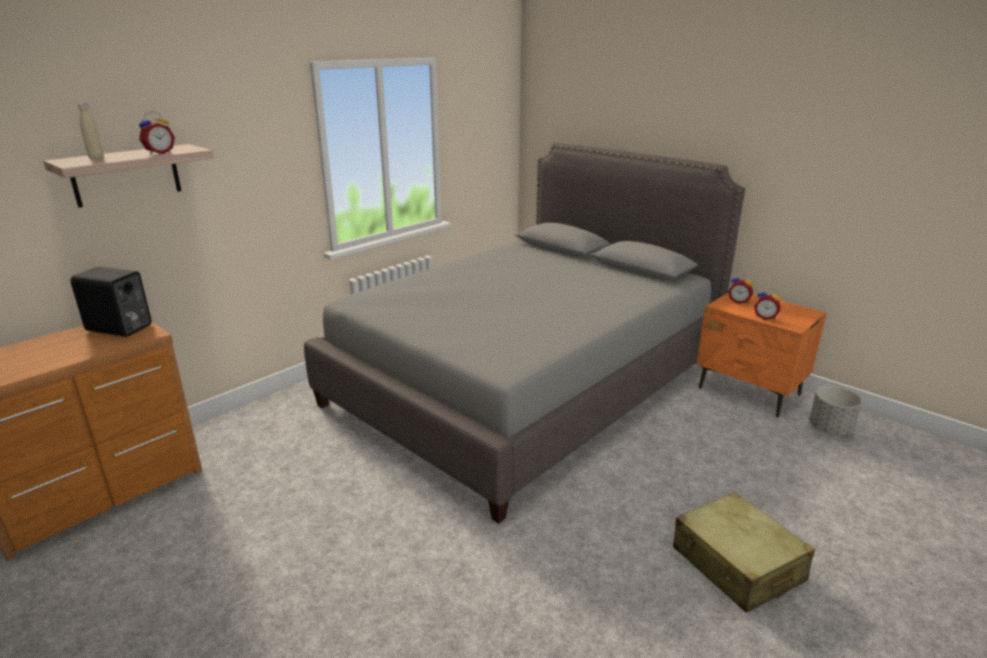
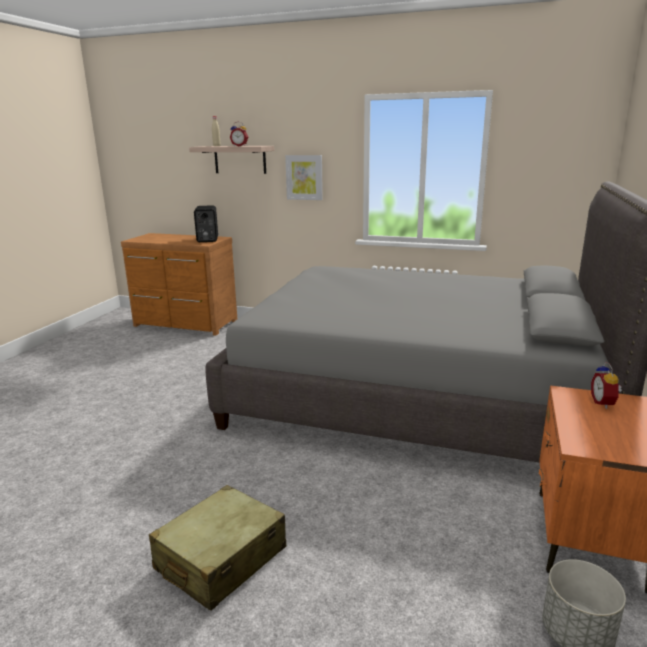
camera: 65 degrees right, 5 degrees down
(244, 185) = (304, 177): none -> picture
(765, 317) = (577, 424): alarm clock -> none

